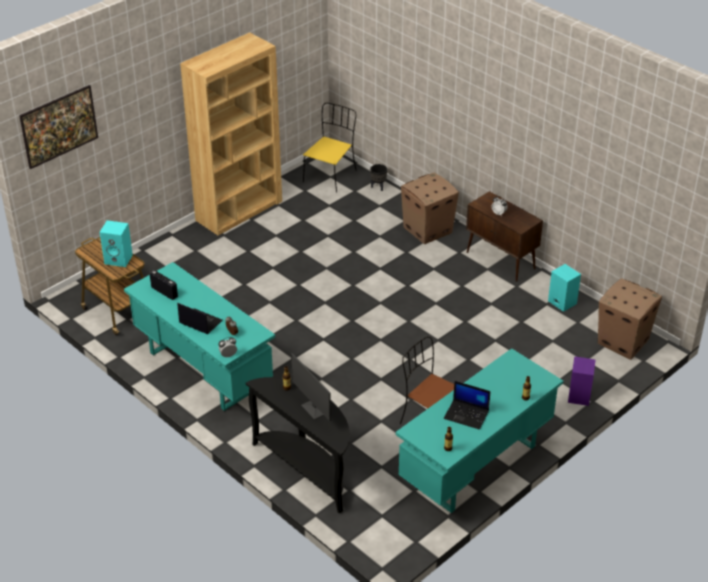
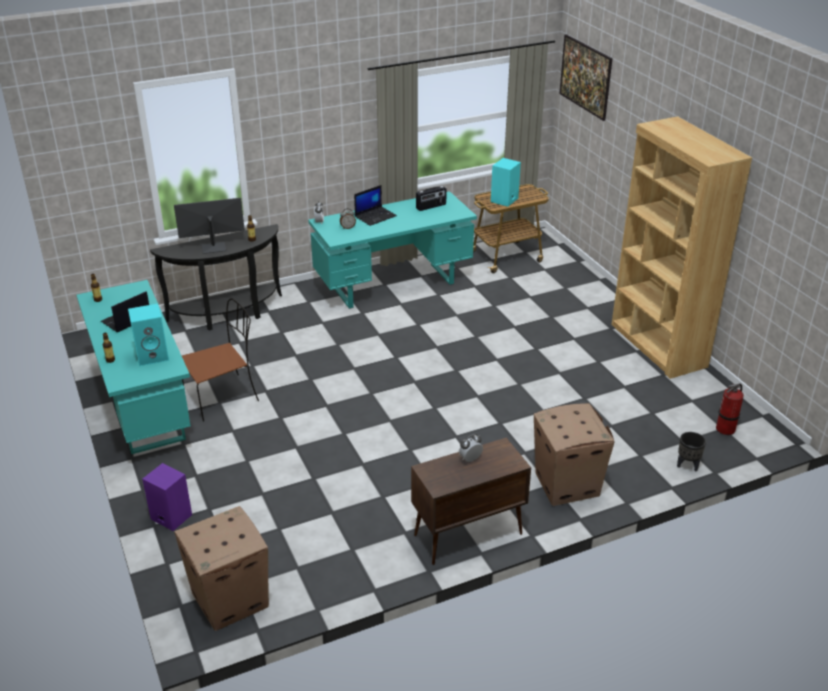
camera: 110 degrees right, 5 degrees down
(330, 175) = (726, 429): yellow chair -> fire extinguisher
(561, 302) = (347, 566): turquoise speaker -> turquoise speaker (153, 355)

